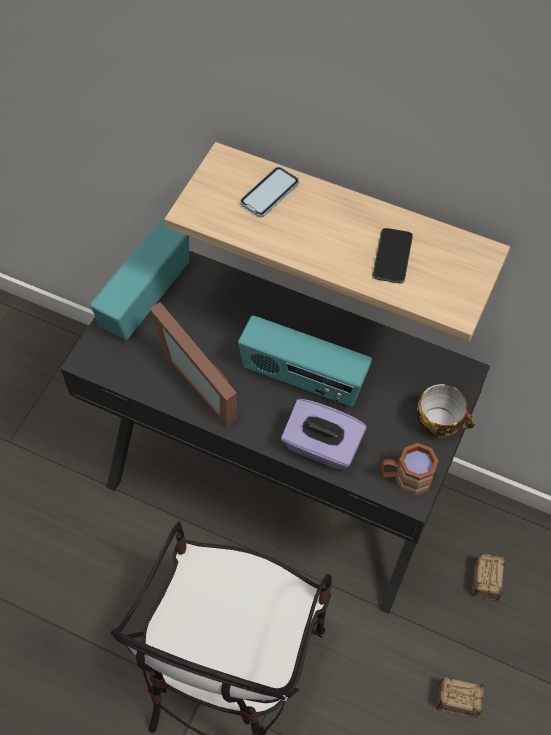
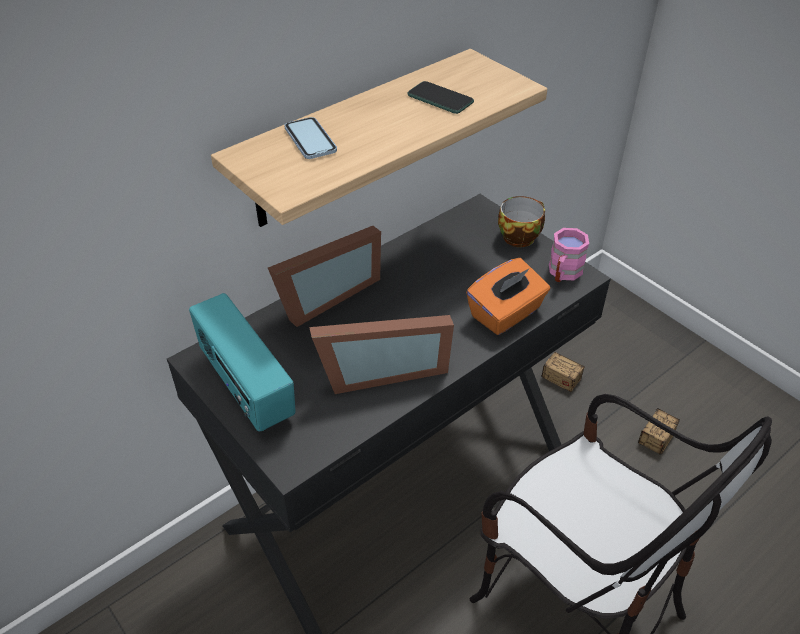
camera: 65 degrees left, 15 degrees down
(269, 302) = (324, 296): none -> picture frame
(302, 379) = (425, 302): radio -> none
(322, 447) = (506, 314): purple tissue box -> orange tissue box
(405, 478) = (563, 274): brown mug -> pink mug

